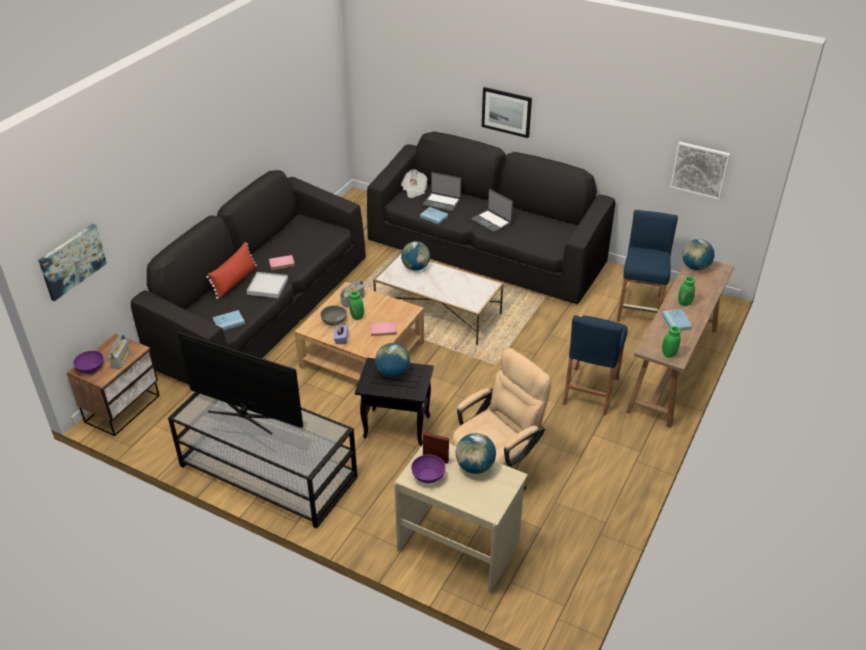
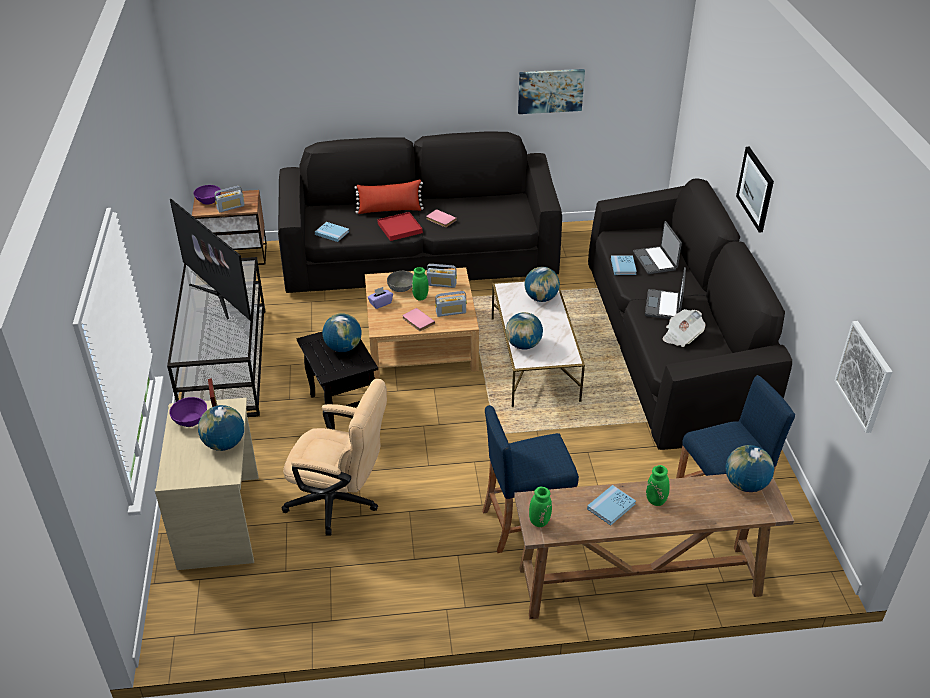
camera: 55 degrees right, 0 degrees up
(72, 261) = (224, 100): picture -> picture (550, 90)
(246, 415) = (218, 296): television -> television turned 150 degrees clockwise
(267, 286) = (400, 228): white tray -> red tray
(390, 311) = (451, 312): none -> radio
(414, 190) = (651, 235): newspaper -> newspaper (681, 336)
(457, 298) = (523, 345): none -> globe

